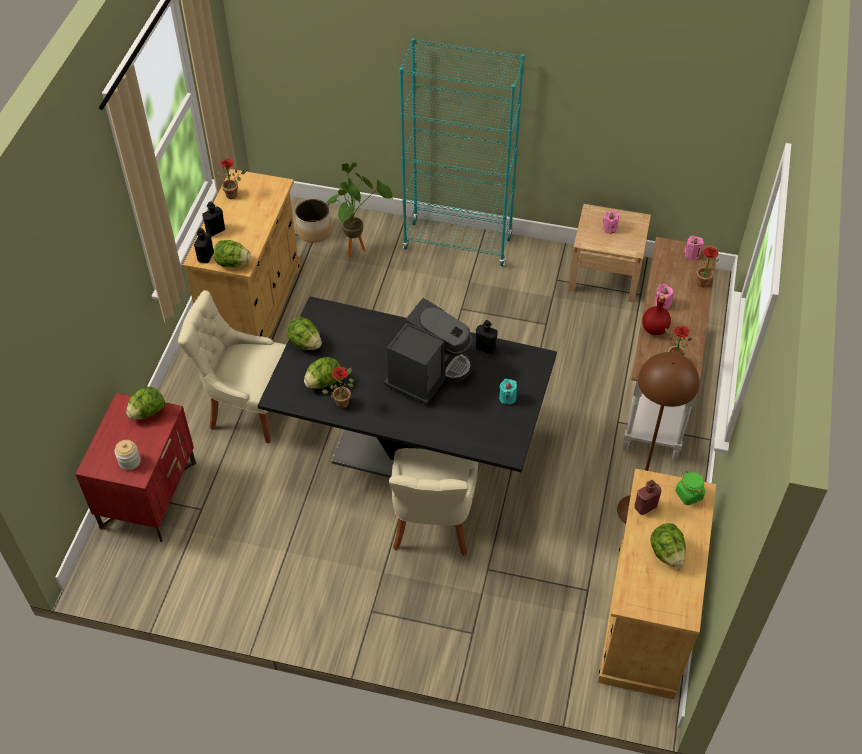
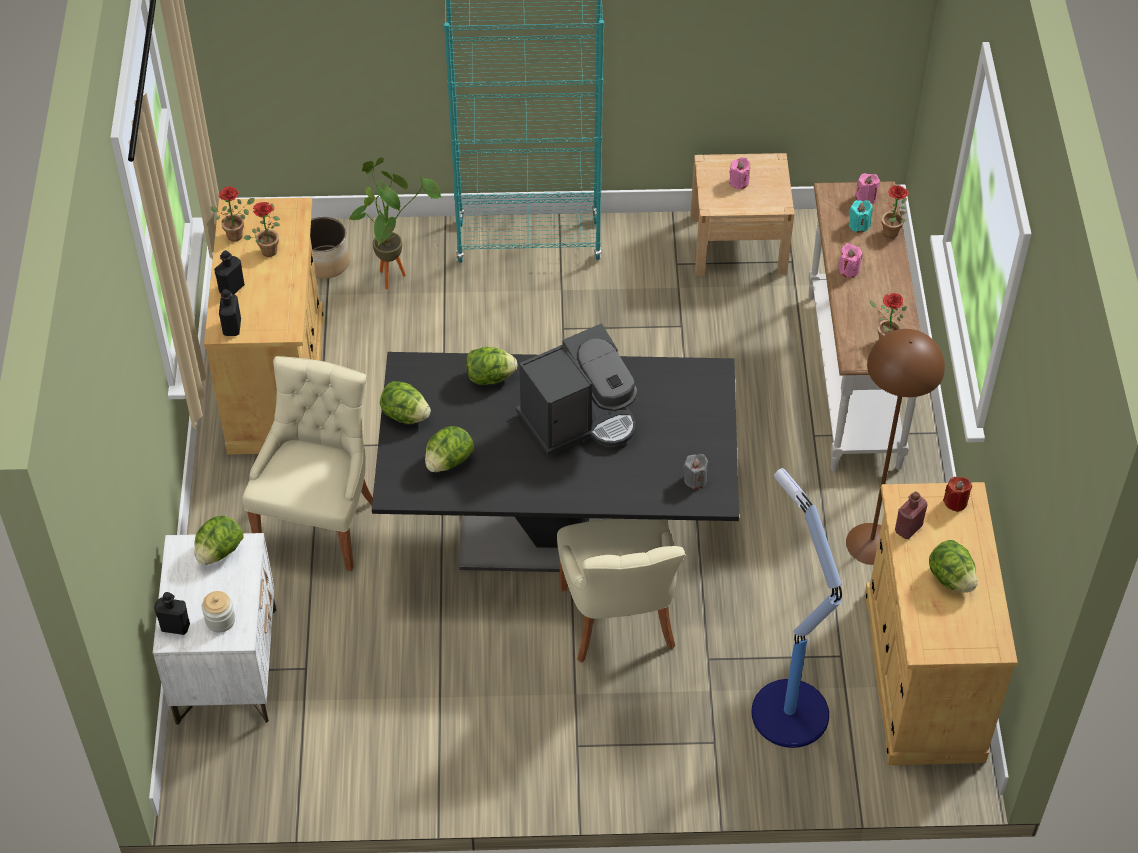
camera: 15 degrees left, 0 degrees up
(148, 494) = (226, 665): red nightstand -> white nightstand
(232, 263) = (272, 328): lettuce -> lettuce (490, 377)
(247, 408) = (320, 521): beige chair -> beige chair turned 105 degrees clockwise
(342, 401) = (482, 480): potted plant -> potted plant (269, 248)
(428, 372) = (579, 419): coffee machine -> coffee machine turned 45 degrees clockwise
(485, 348) = (642, 373): black bottle -> black bottle (175, 627)
(498, 434) = (695, 479): none -> grey candle
(507, 398) = (692, 431): turquoise candle -> turquoise candle (859, 225)
(534, 622) = (787, 710): none -> floor lamp
(654, 329) = (849, 305): red bottle -> none
(688, 494) = (955, 502): green jar -> red candle

